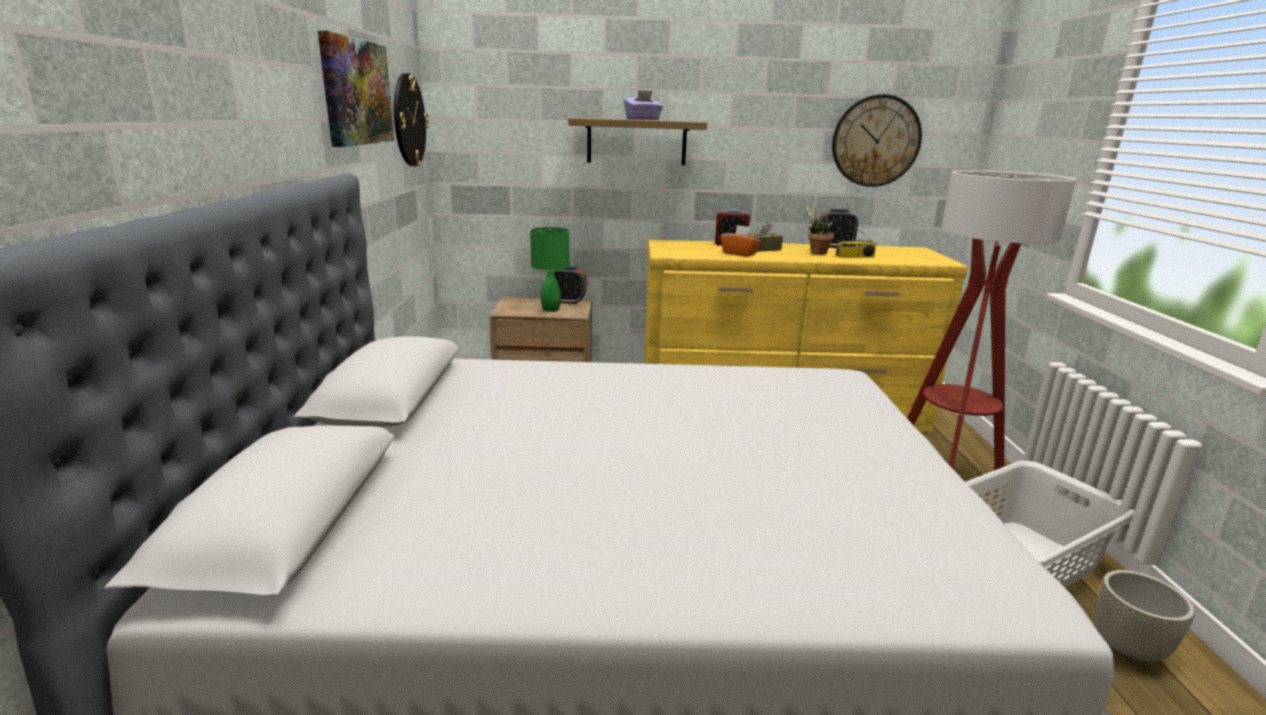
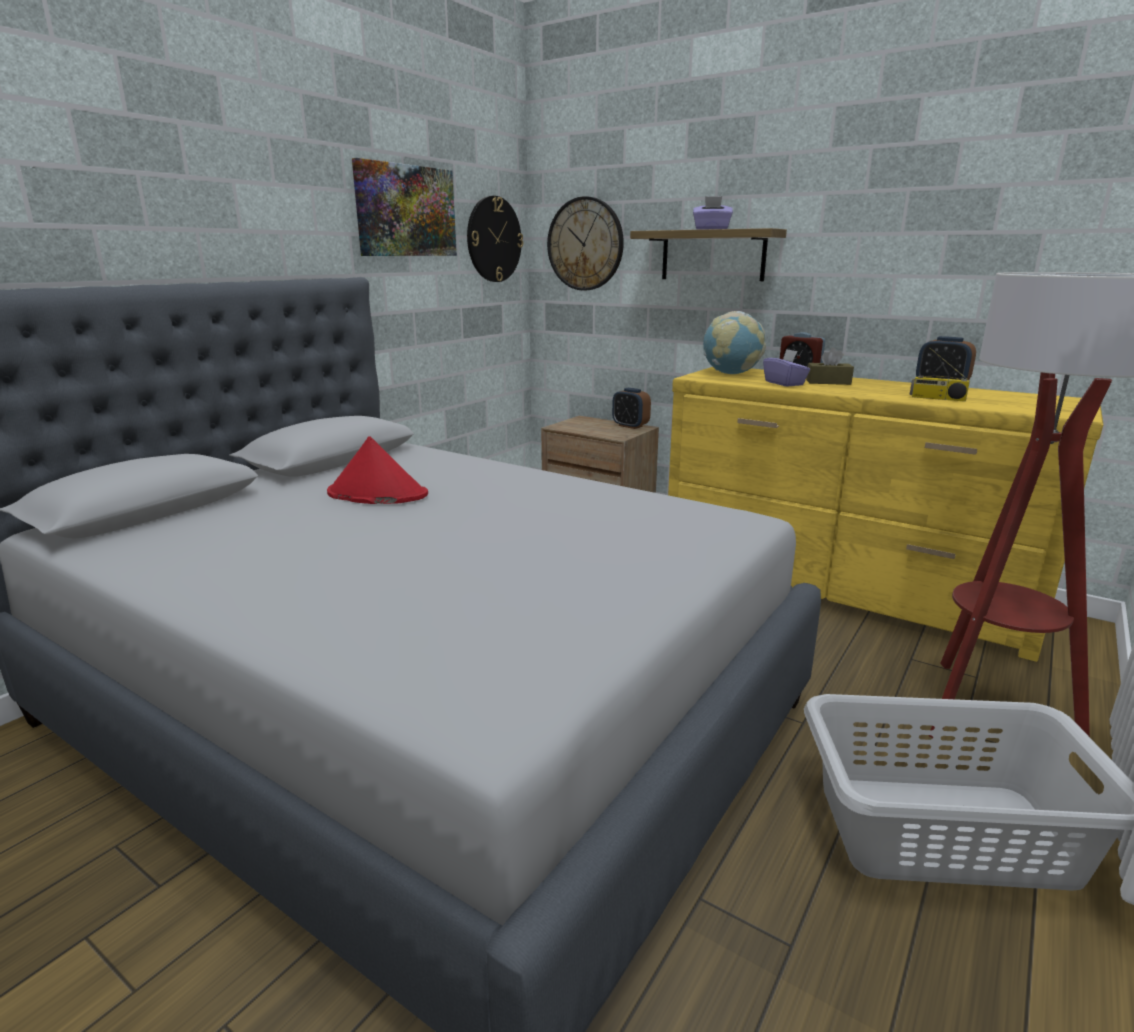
camera: 35 degrees right, 0 degrees up
(529, 424) = (377, 494): none -> red hat
(551, 309) = (603, 430): green table lamp -> none
(682, 248) = (731, 374): none -> globe
(739, 253) = (784, 383): orange tissue box -> purple tissue box
(816, 252) = (892, 390): potted plant -> none
(875, 141) = (1024, 245): wall clock -> wall clock (585, 244)
(1126, 648) = (988, 987): grey planter -> none

